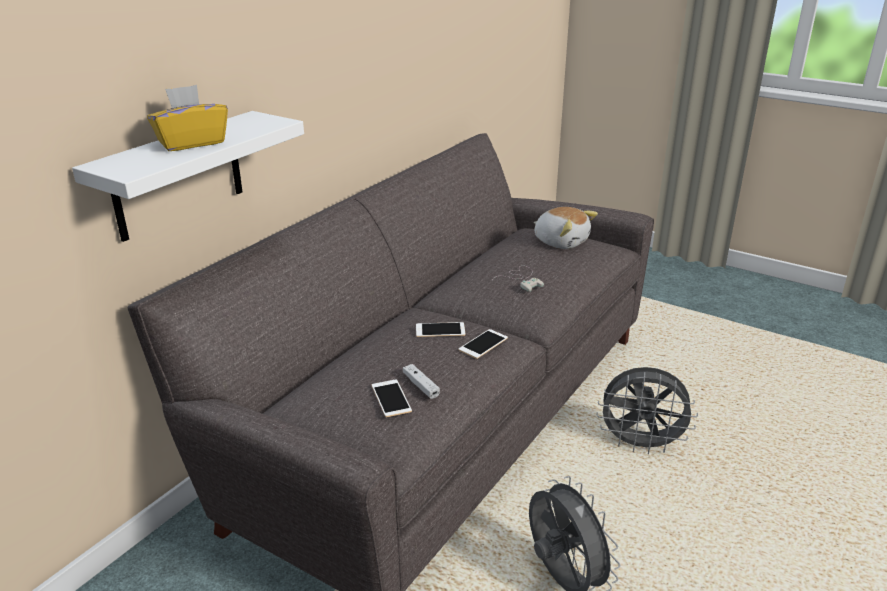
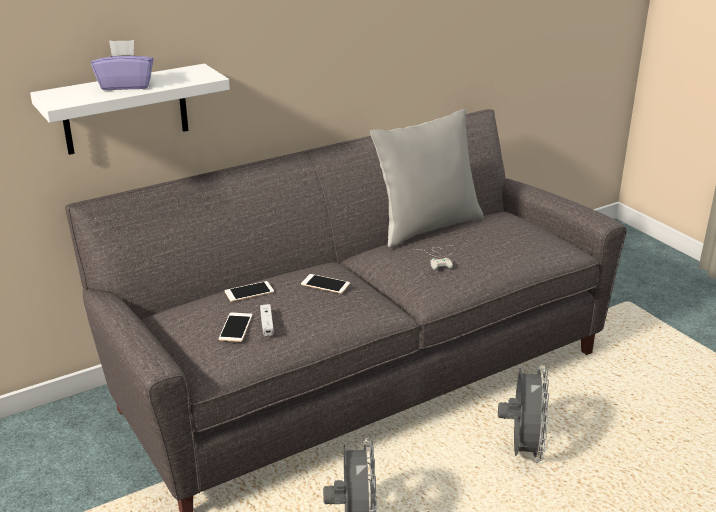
camera: 25 degrees right, 0 degrees up
(191, 143) = (126, 85): yellow tissue box -> purple tissue box
(478, 254) = (426, 227): none -> grey pillow
(483, 344) = (349, 304): phone -> phone (249, 292)
(561, 241) = (515, 231): plush toy -> none
(640, 445) = (522, 449): grey fan -> grey fan turned 120 degrees counterclockwise

